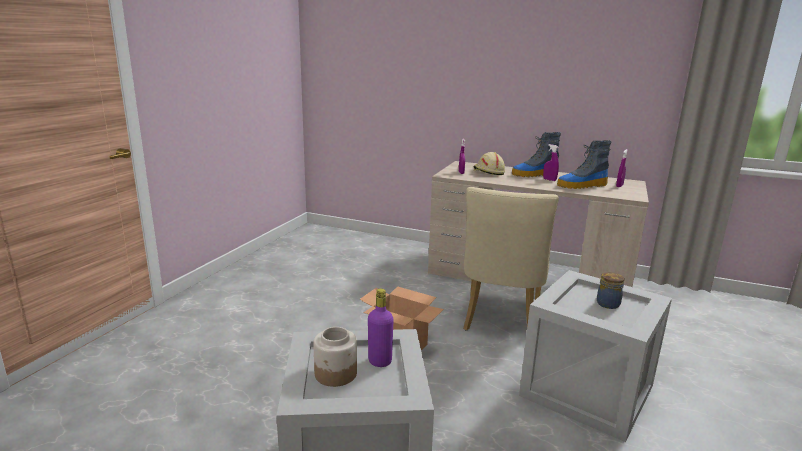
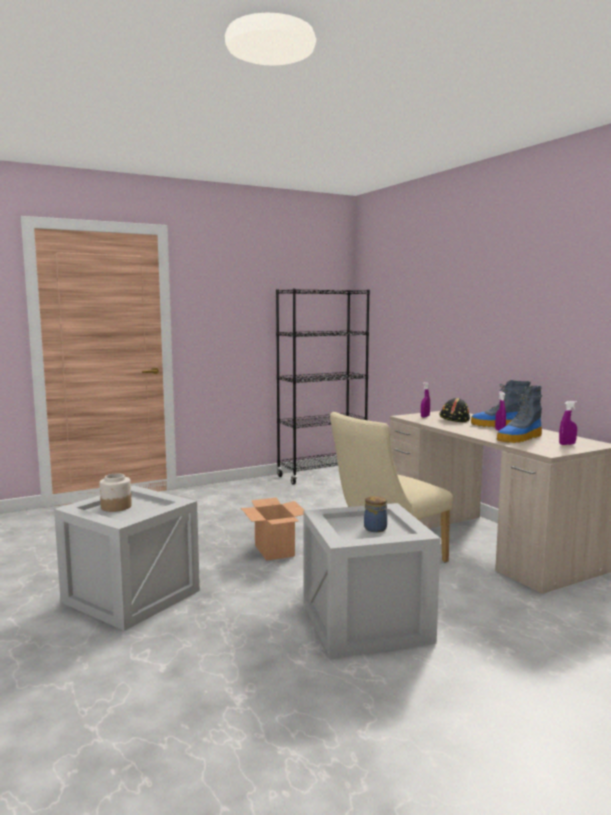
camera: 40 degrees right, 10 degrees down
(301, 242) = (322, 475): none -> black bookcase
(380, 361) = (148, 509): purple bottle -> none
(488, 172) = (454, 419): beige hard hat -> black hard hat
(582, 186) = (520, 438): boot -> boot turned 60 degrees counterclockwise

